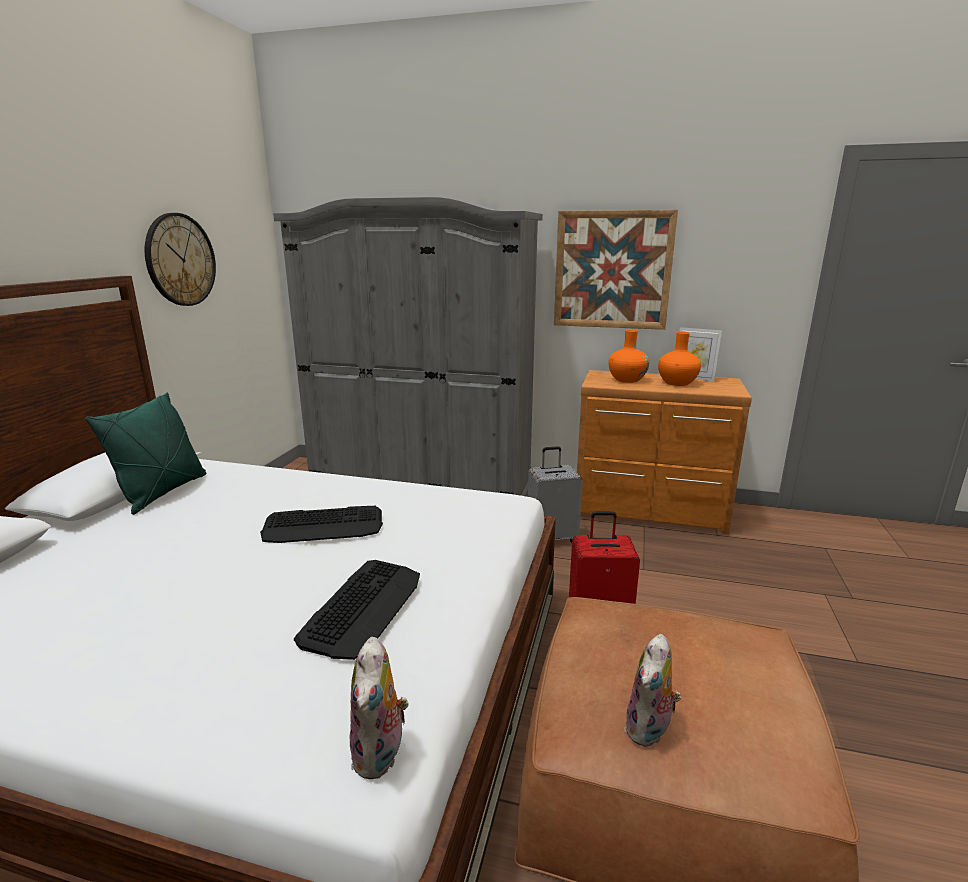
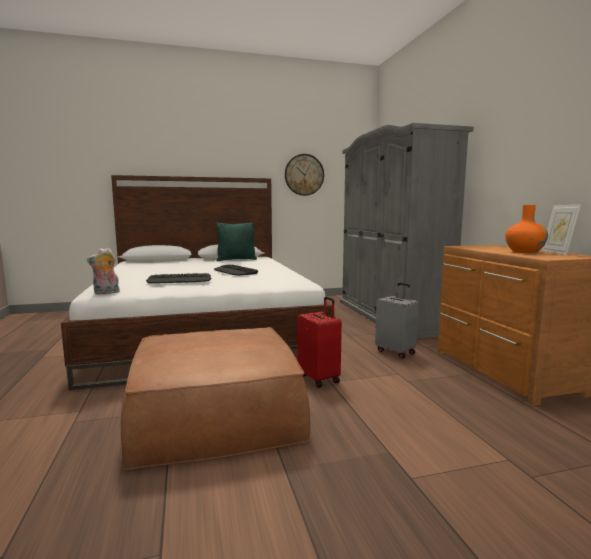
camera: 60 degrees right, 10 degrees down
(612, 270) = (515, 161): picture -> none
(627, 380) = (492, 248): orange vase -> none
(649, 730) = (169, 343): plush toy -> none

